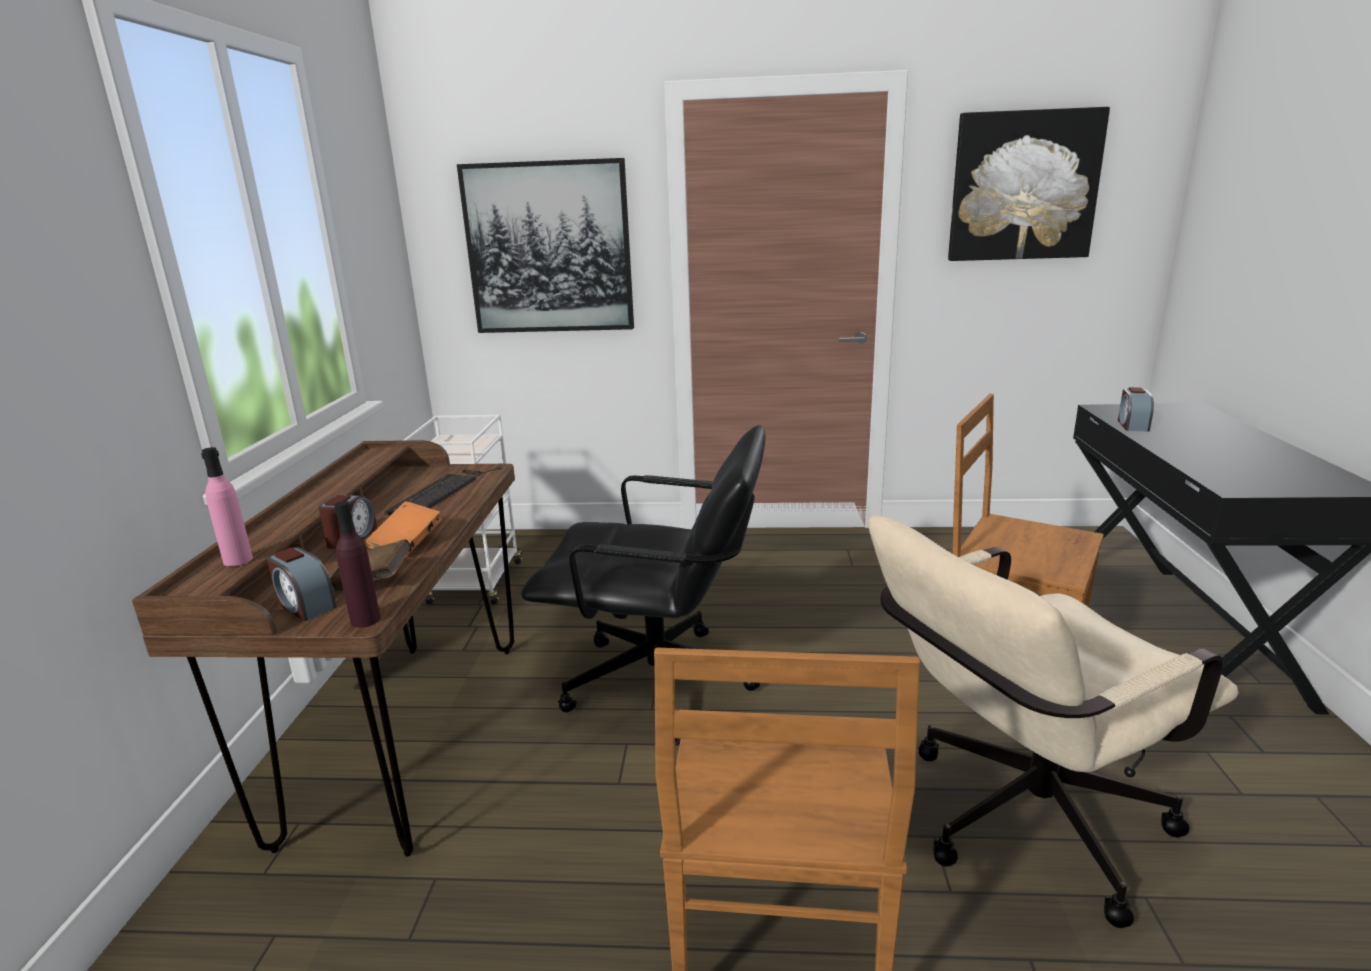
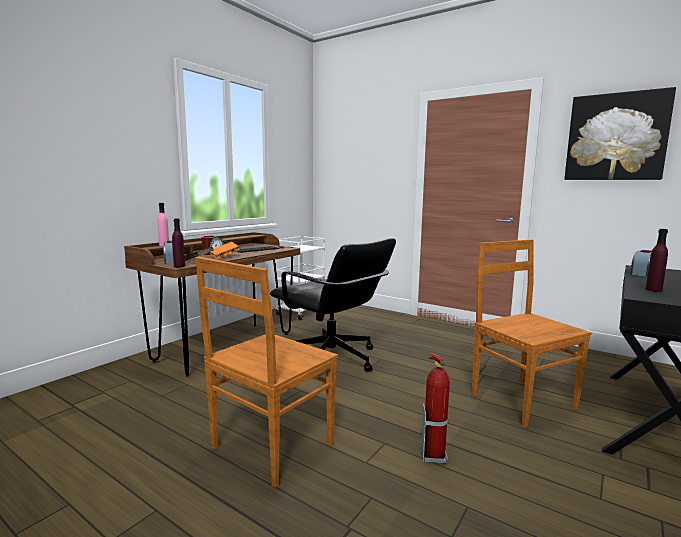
camera: 30 degrees right, 10 degrees down
(549, 248) = (365, 169): picture -> none
(1017, 824) = (433, 455): beige office chair -> fire extinguisher
(1211, 465) = (653, 290): none -> purple bottle

